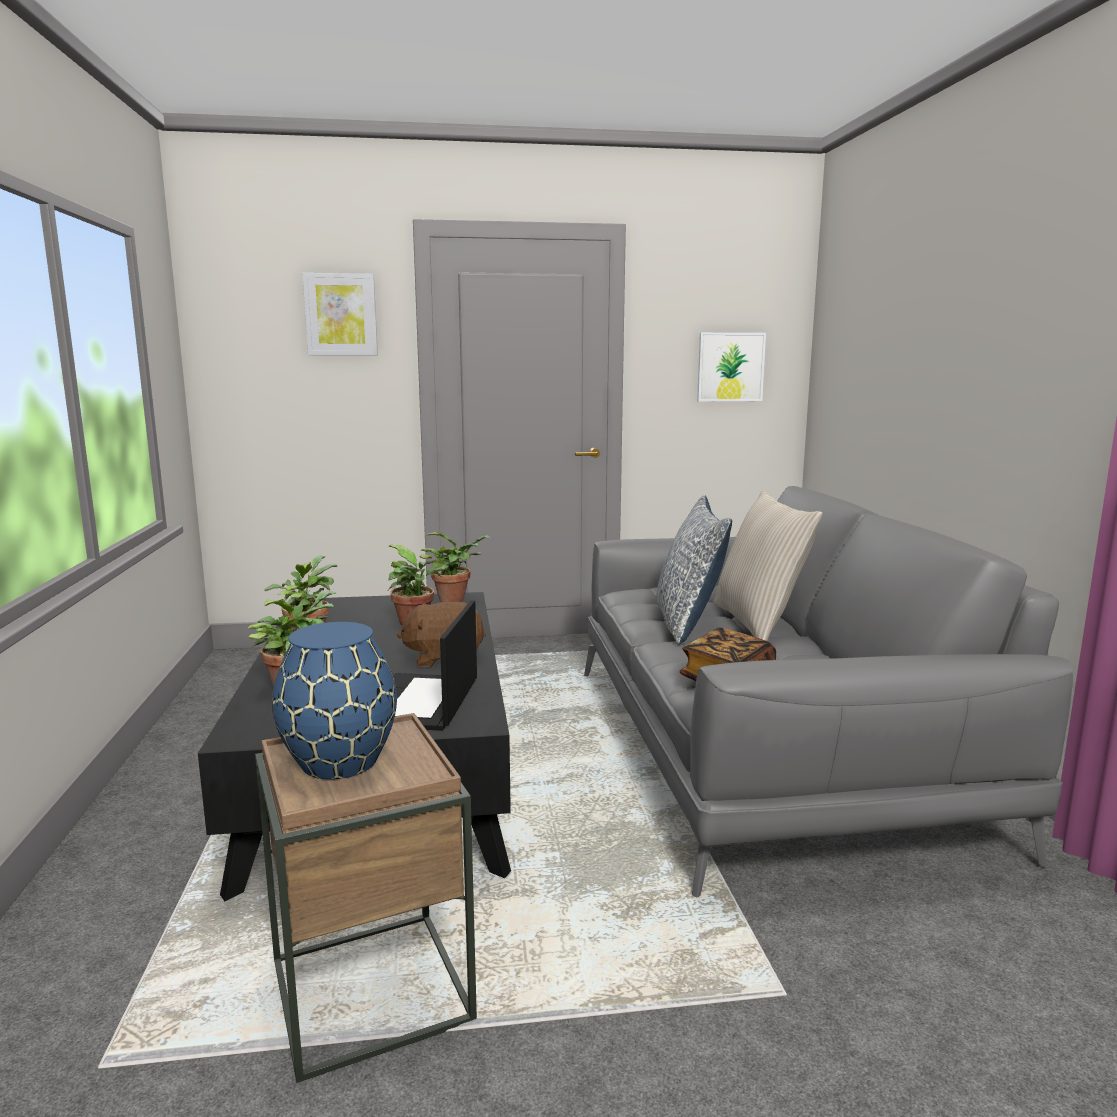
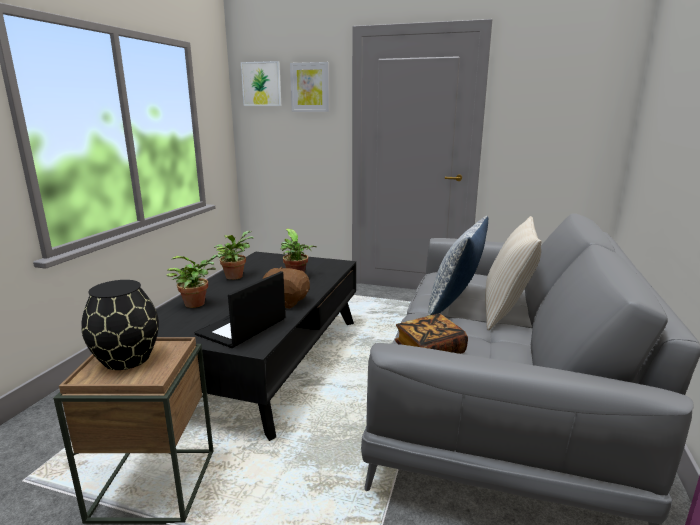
camera: 25 degrees right, 5 degrees up
(340, 762) = (127, 359): blue vase -> black vase
(455, 599) = (335, 263): potted plant -> none
(730, 367) = (565, 121): picture -> picture (261, 84)

